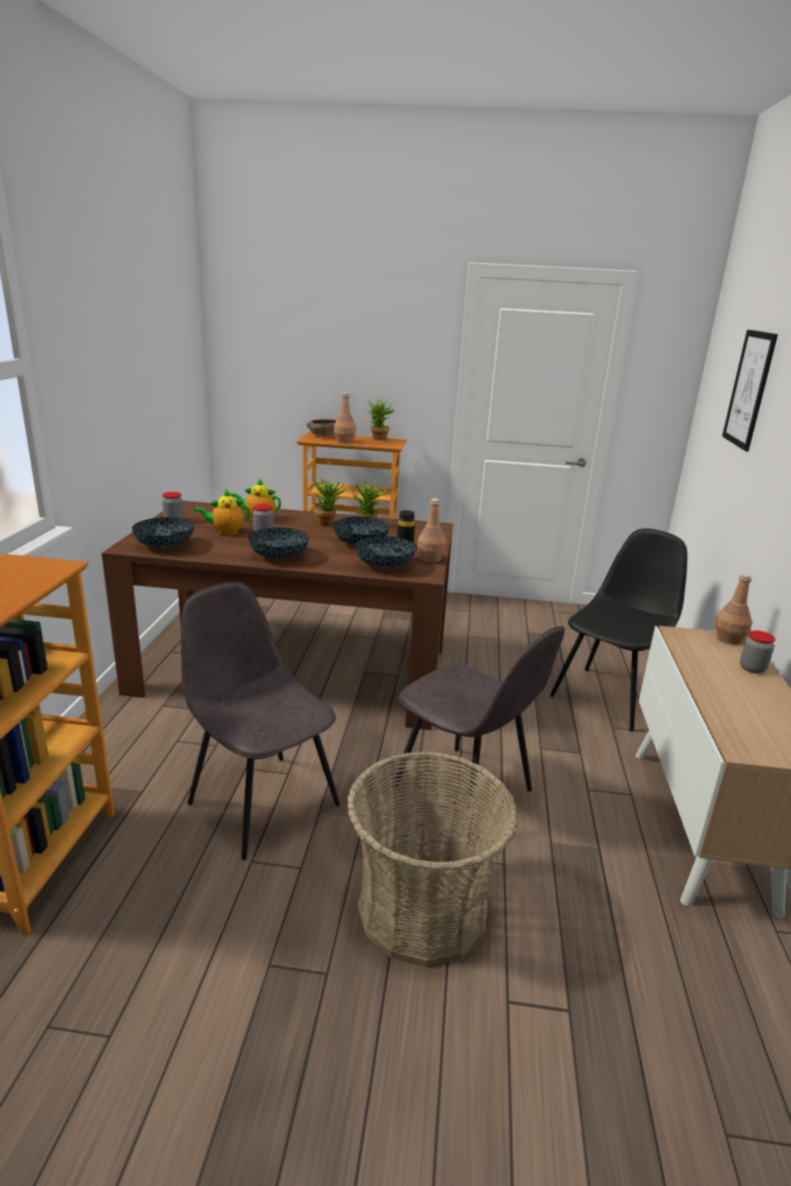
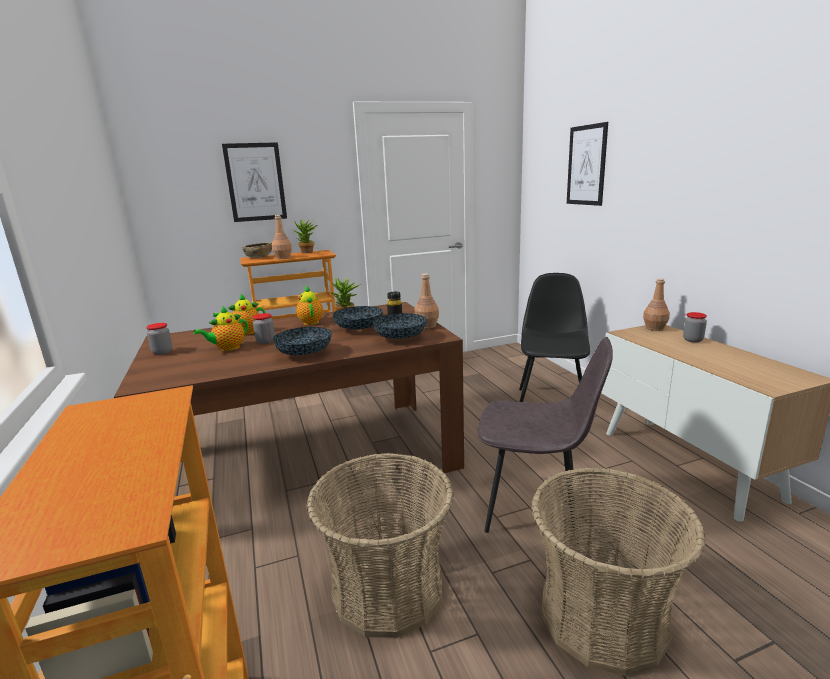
camera: 25 degrees left, 5 degrees down
(164, 546) = (179, 373): bowl -> none
(261, 802) = (387, 588): grey chair -> basket
(328, 523) = (310, 322): potted plant -> teapot
(338, 349) = (255, 182): none -> picture

